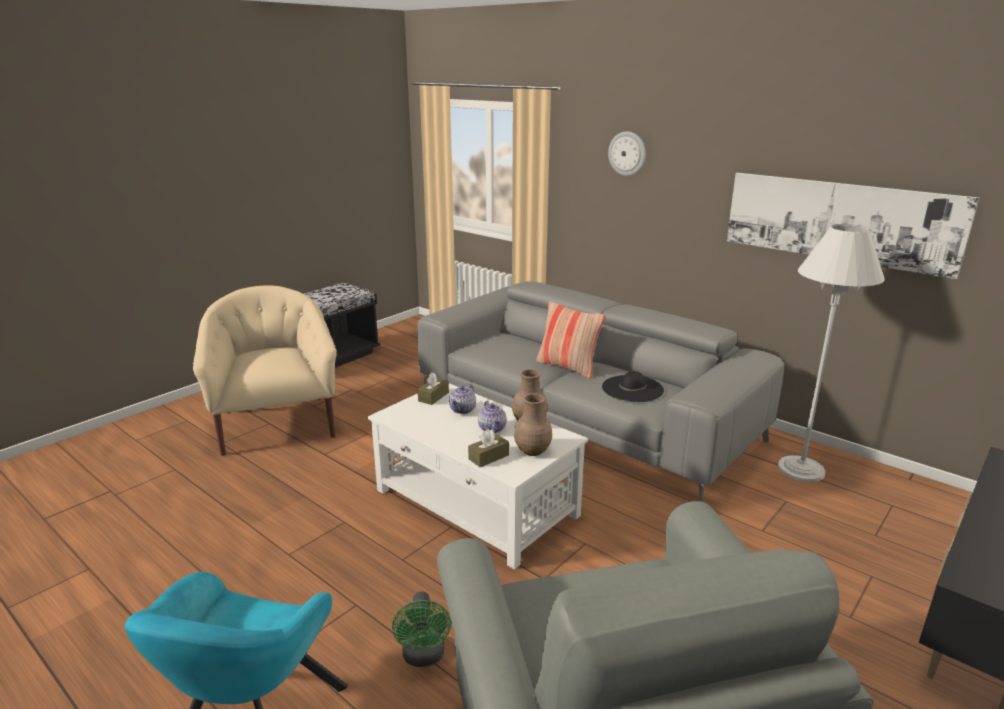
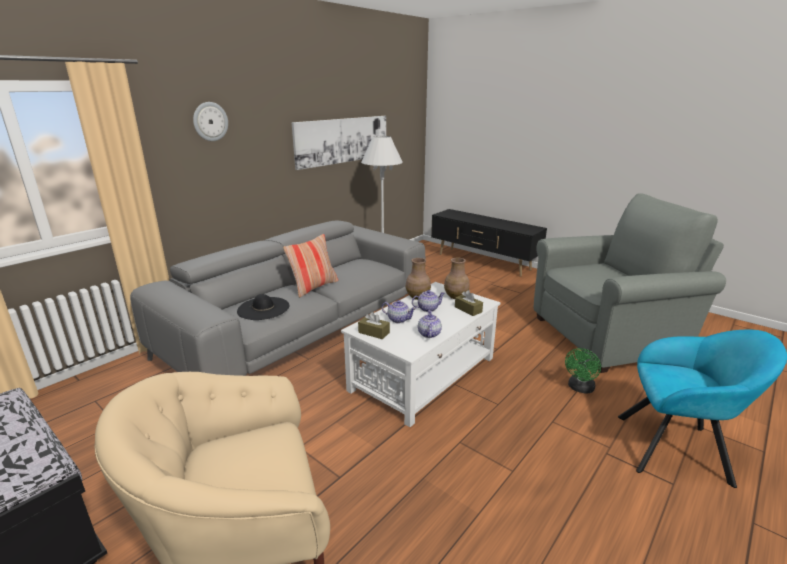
camera: 90 degrees left, 0 degrees up
(424, 427) = (429, 334): none -> teapot
(424, 657) = (580, 388): green fan -> green fan turned 135 degrees clockwise
(632, 388) = (358, 269): black hat -> black hat (263, 308)

